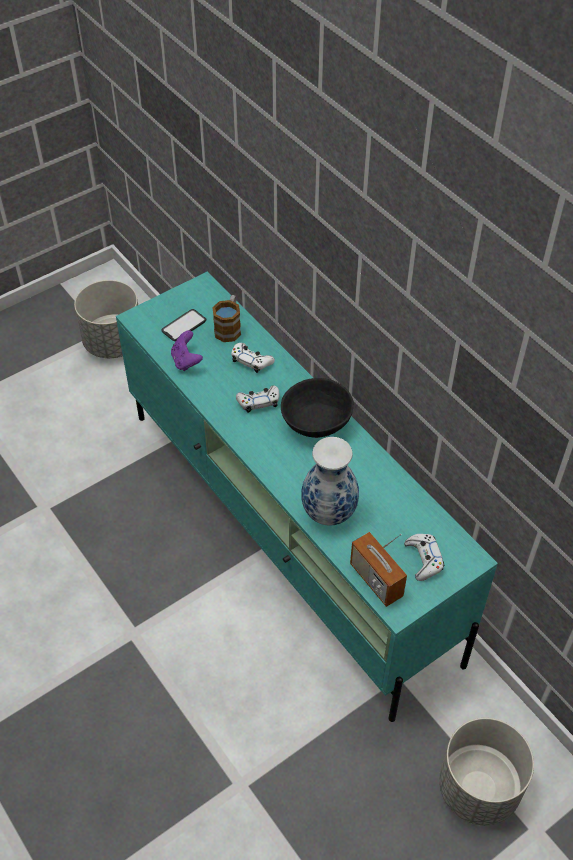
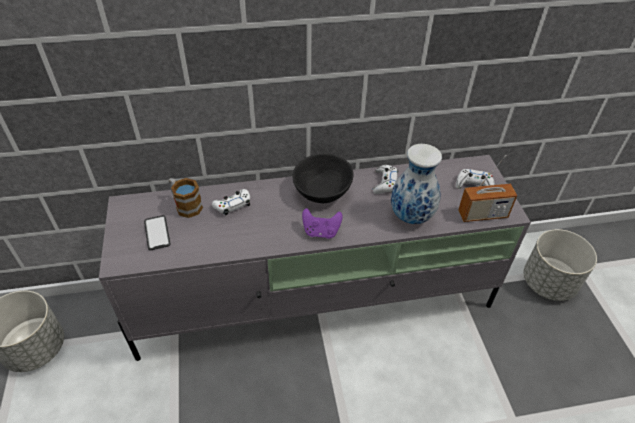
camera: 65 degrees left, 5 degrees down
(186, 361) = (199, 245): purple game controller -> purple game controller (321, 232)
(258, 402) = (278, 216): white game controller -> white game controller (385, 183)
(289, 534) = (317, 301): turquoise tv stand -> grey tv stand

